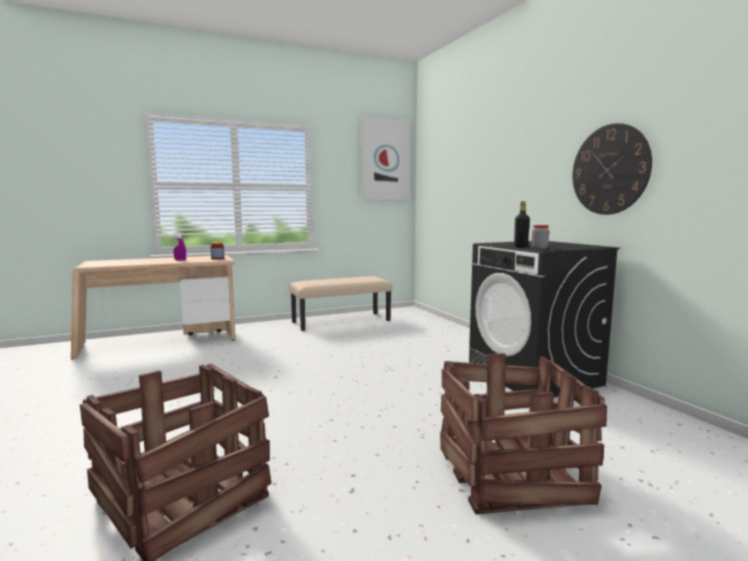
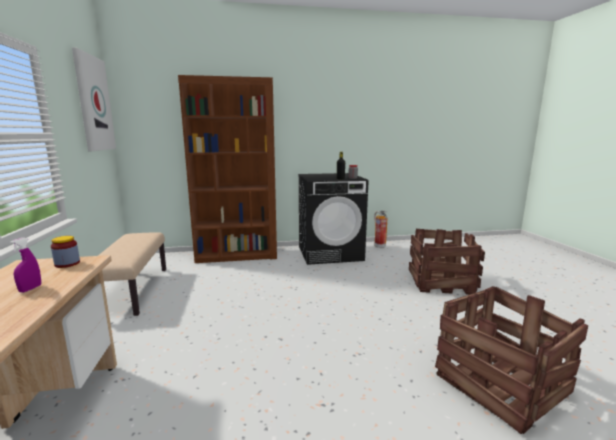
camera: 75 degrees left, 5 degrees up
(458, 335) = (237, 255): none -> brown bookcase
(609, 170) = (340, 132): wall clock -> none
(637, 411) = (379, 246): none -> fire extinguisher

